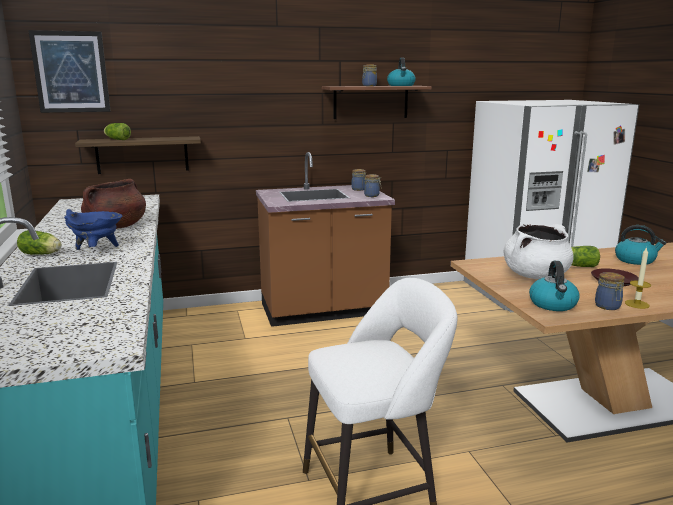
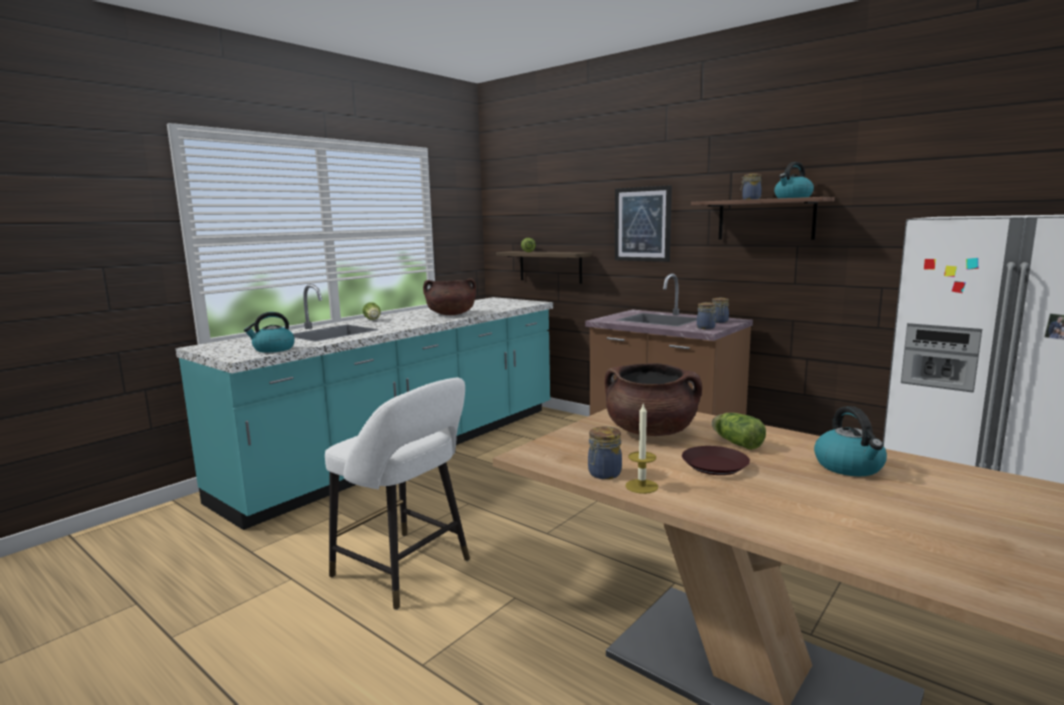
camera: 55 degrees right, 5 degrees down
(71, 72) = (511, 197): picture -> picture (642, 224)
(97, 250) = (395, 323): blue cooking pot -> none
(535, 275) = (651, 432): white cooking pot -> brown cooking pot
(553, 304) = (564, 451): kettle -> kettle (273, 349)

